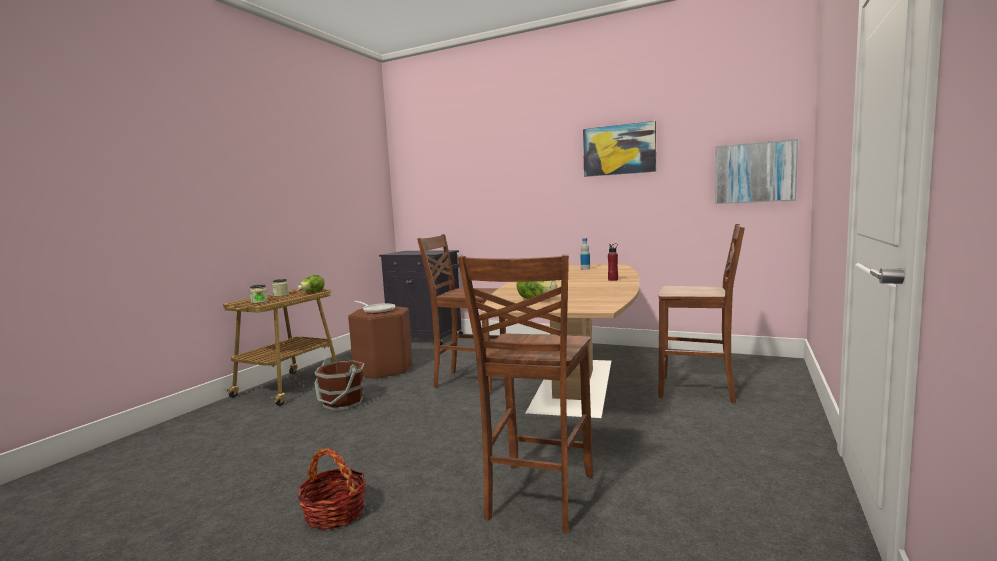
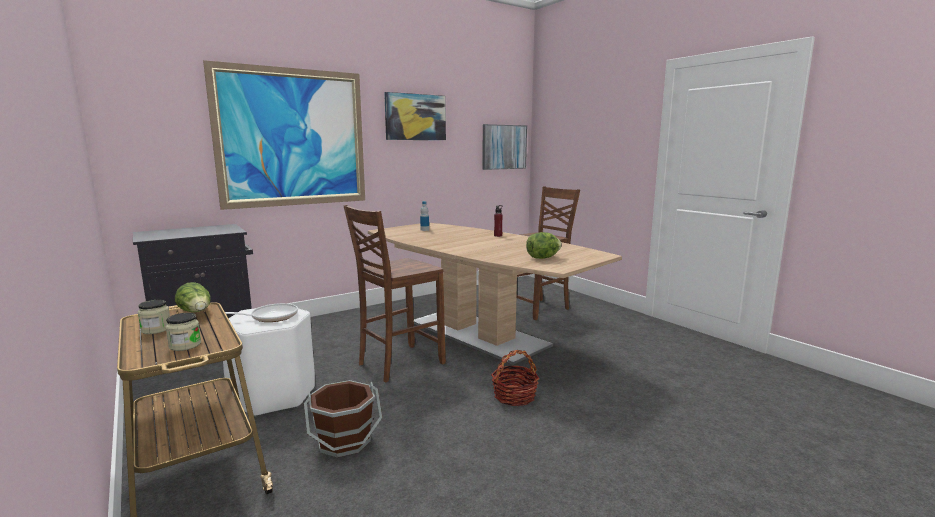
camera: 60 degrees left, 5 degrees up
(334, 513) = (621, 487): basket -> basket (514, 396)
(383, 370) = (273, 395): brown stool -> white stool
(502, 182) = (293, 138): none -> picture
(537, 497) = (646, 397): brown chair -> none

